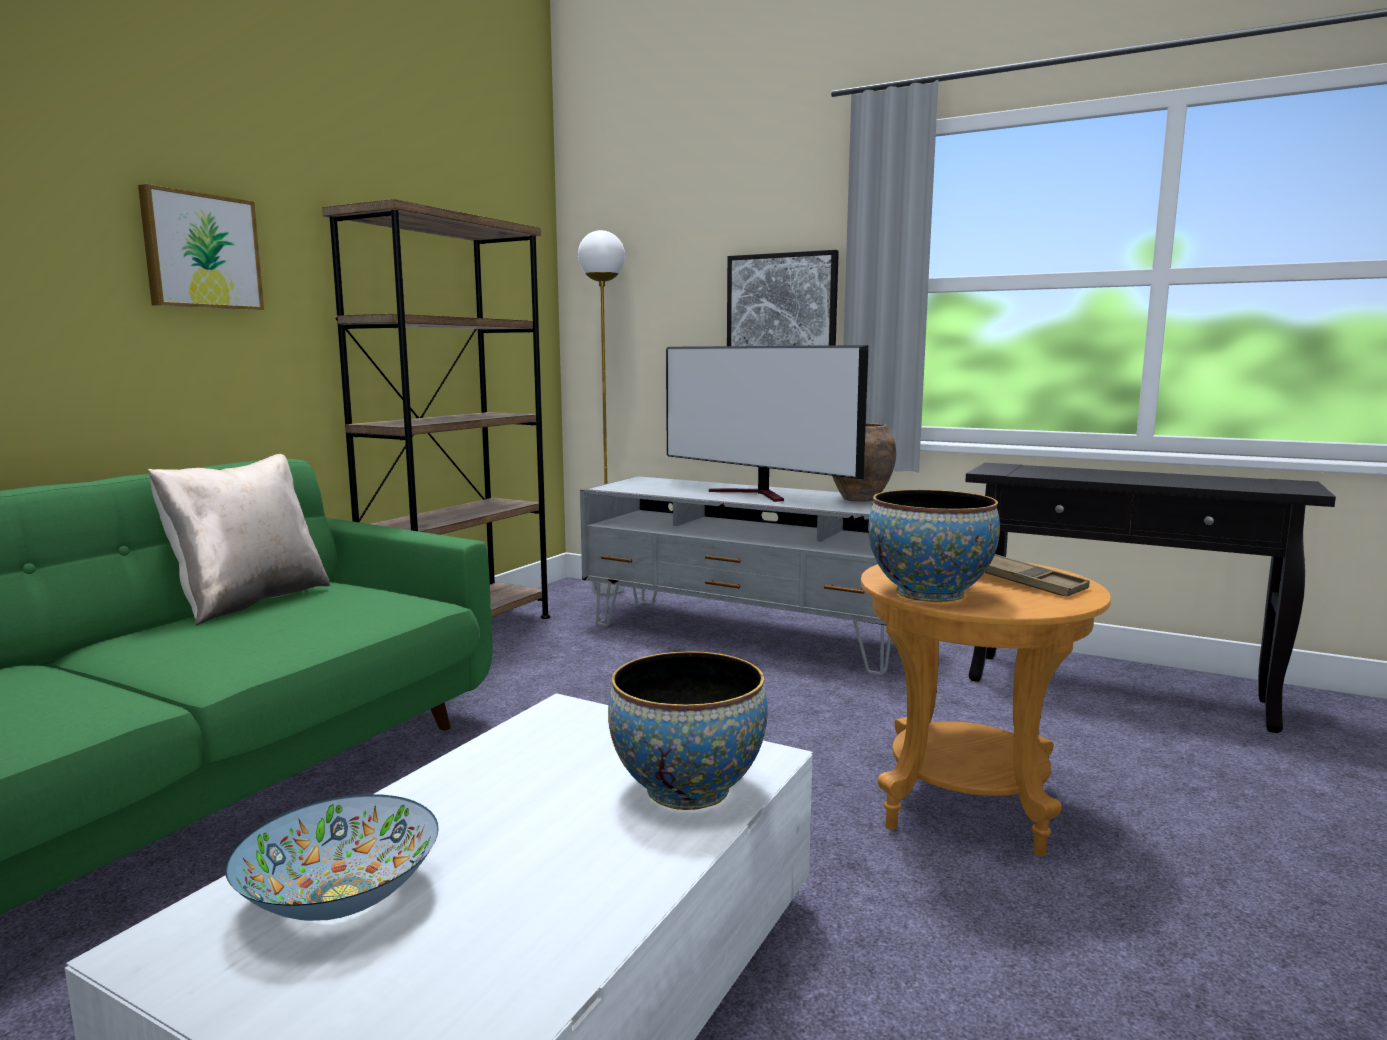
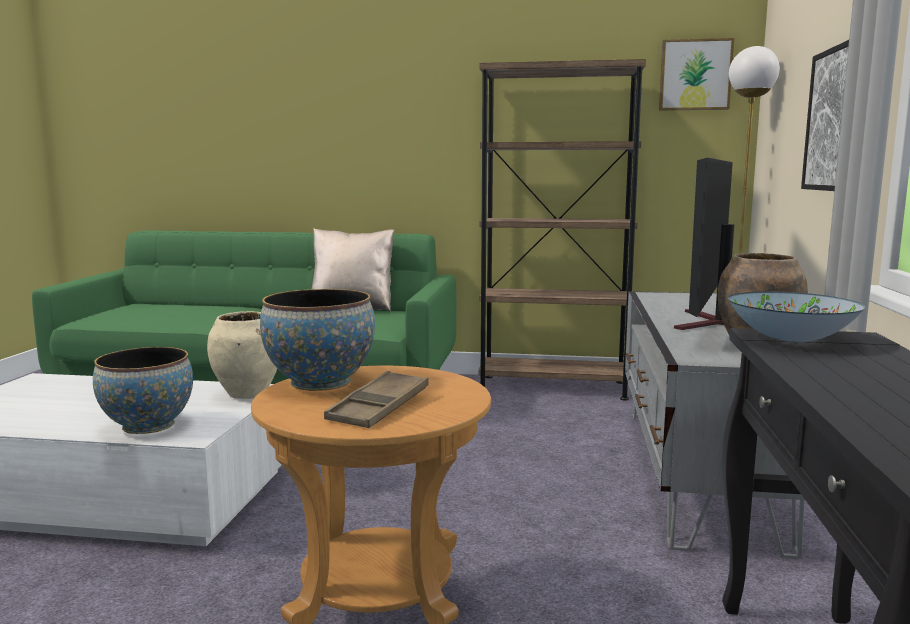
camera: 70 degrees right, 0 degrees up
(200, 251) = (404, 111): picture -> picture (695, 75)
(341, 898) = (58, 391): bowl -> bowl (790, 339)
(582, 718) = (248, 394): none -> beige vase

